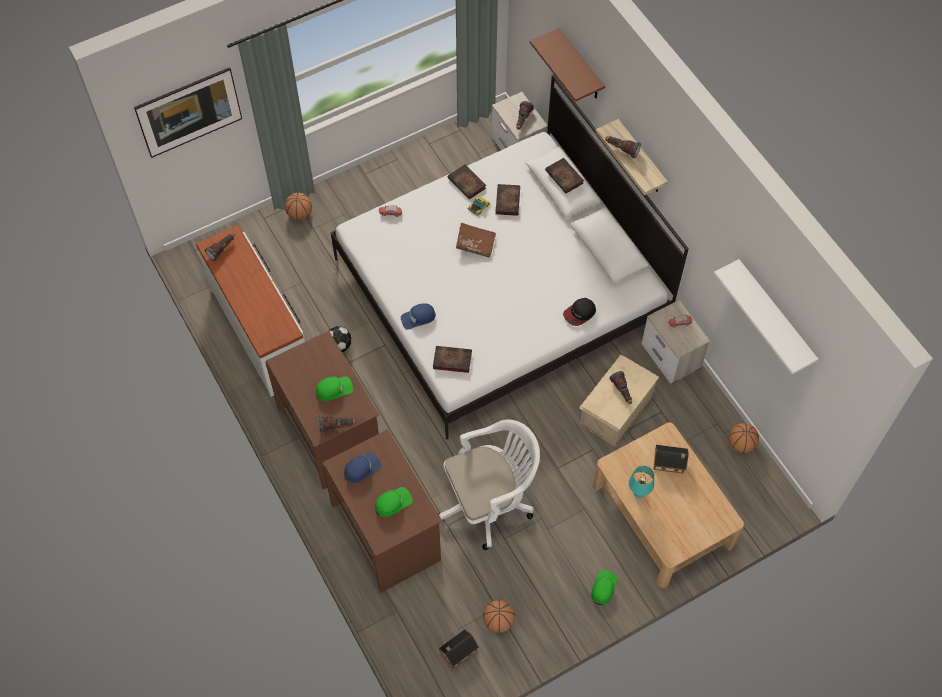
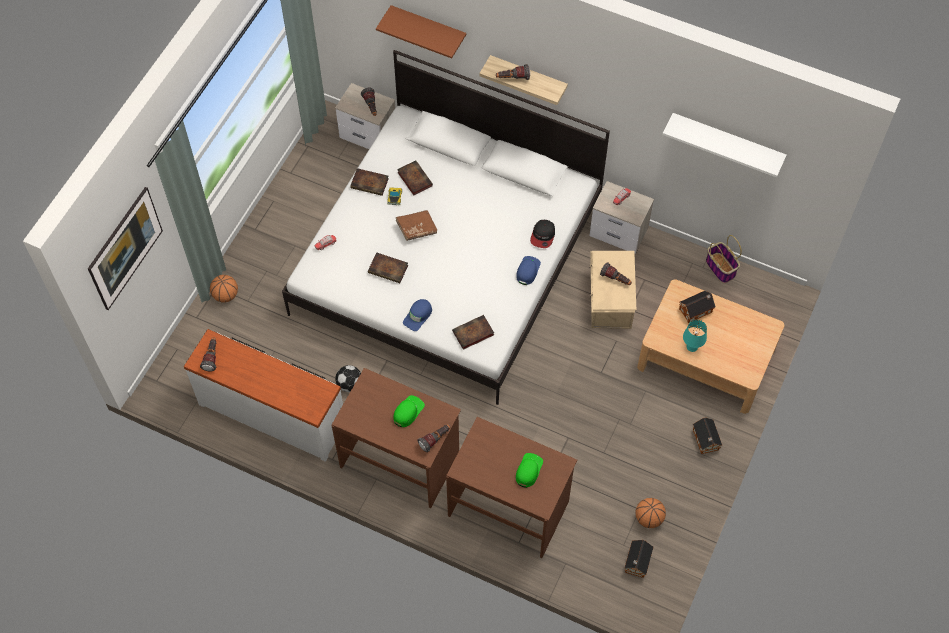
camera: 35 degrees left, 0 degrees up
(362, 468) = (482, 460): blue cap -> blue cap (527, 271)
(490, 502) = (570, 431): white office chair -> none
(565, 177) = (451, 132): book -> book (389, 269)
(603, 587) = (705, 441): green cap -> toy house
(741, 444) = (721, 268): basketball -> basket

